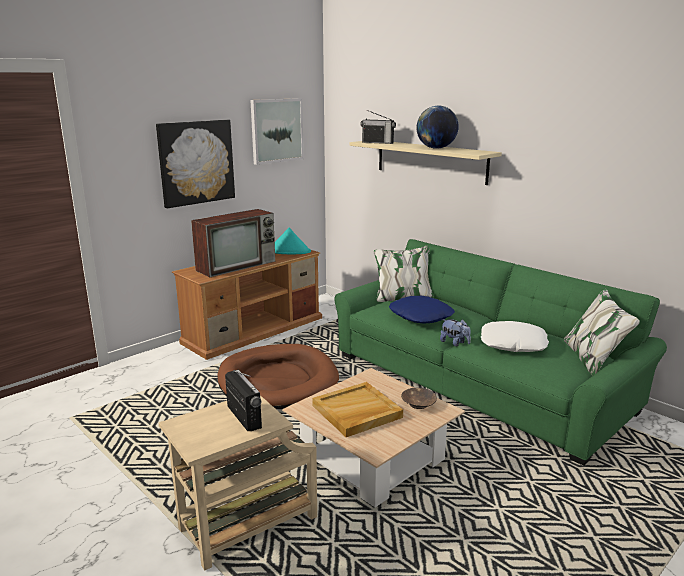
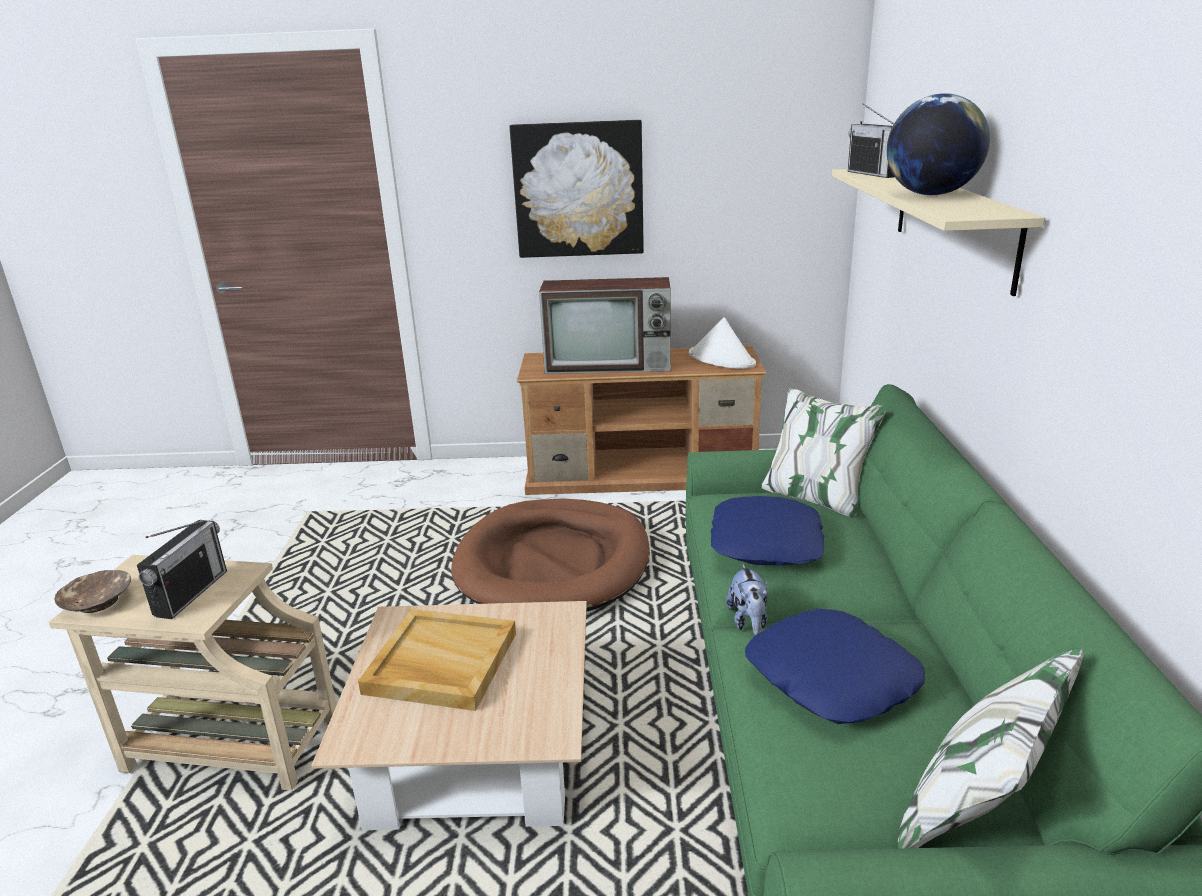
camera: 45 degrees right, 5 degrees up
(276, 130) = (744, 141): picture -> none
(289, 251) = (722, 359): turquoise hat -> white hat
(418, 404) = (536, 701): brown bowl -> brown bowl (98, 602)
(513, 344) = (830, 678): white pillow -> blue pillow

